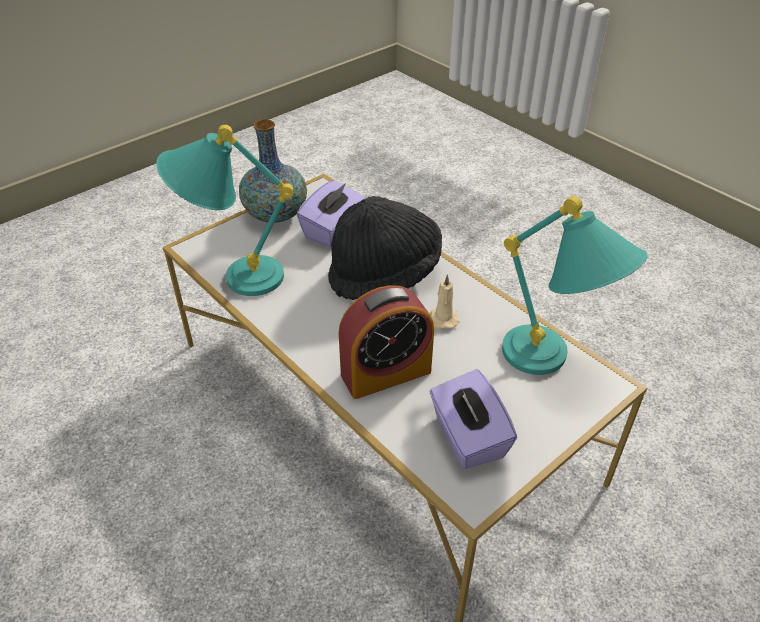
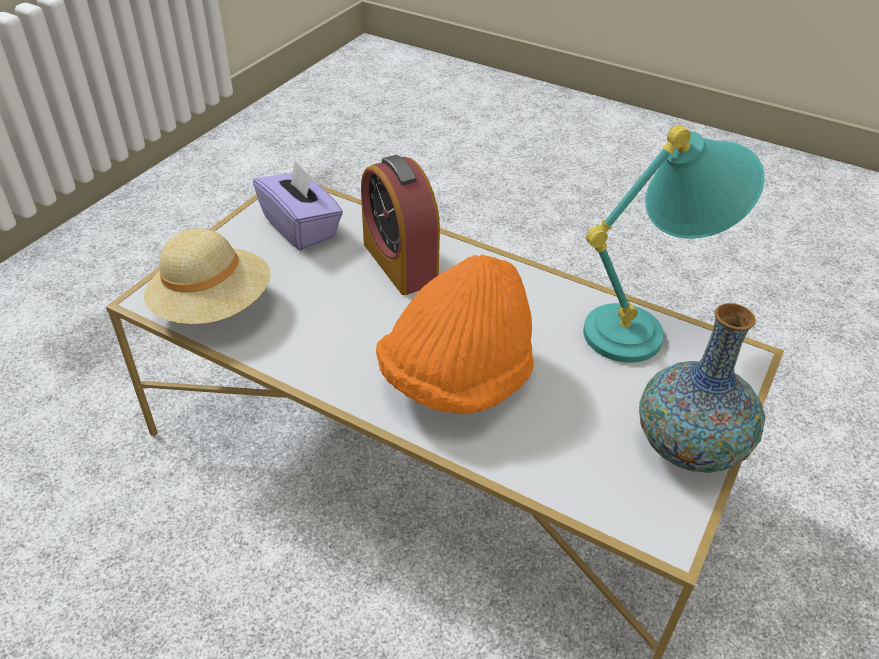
camera: 160 degrees right, 0 degrees up
(334, 230) = (576, 439): purple tissue box -> none
(385, 274) = (457, 379): black hat -> orange hat
(386, 373) = (400, 263): alarm clock -> alarm clock turned 75 degrees counterclockwise
(443, 318) = (356, 334): beige candle -> none
(553, 364) = (213, 307): turquoise table lamp -> beige hat

